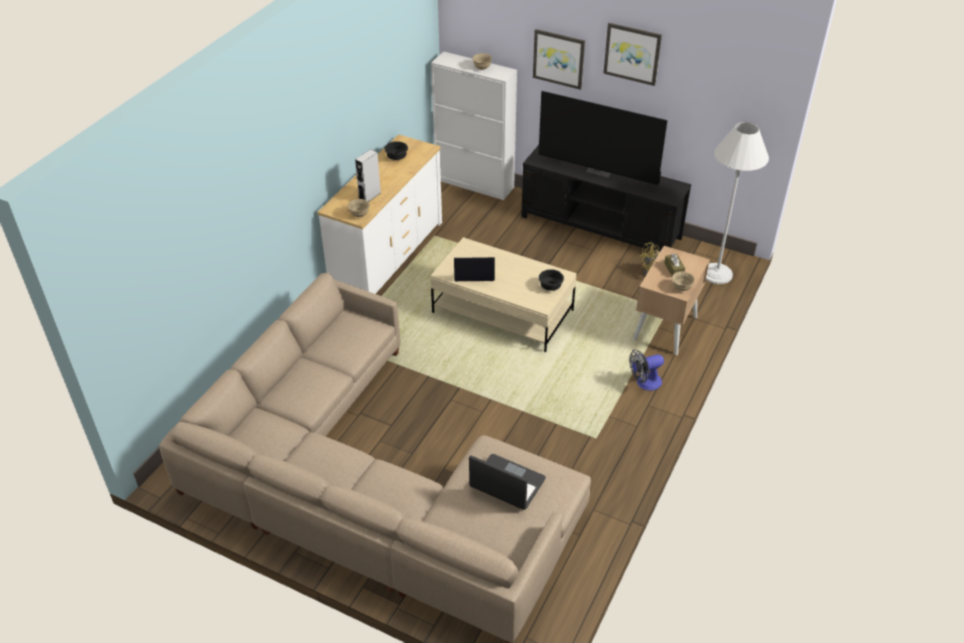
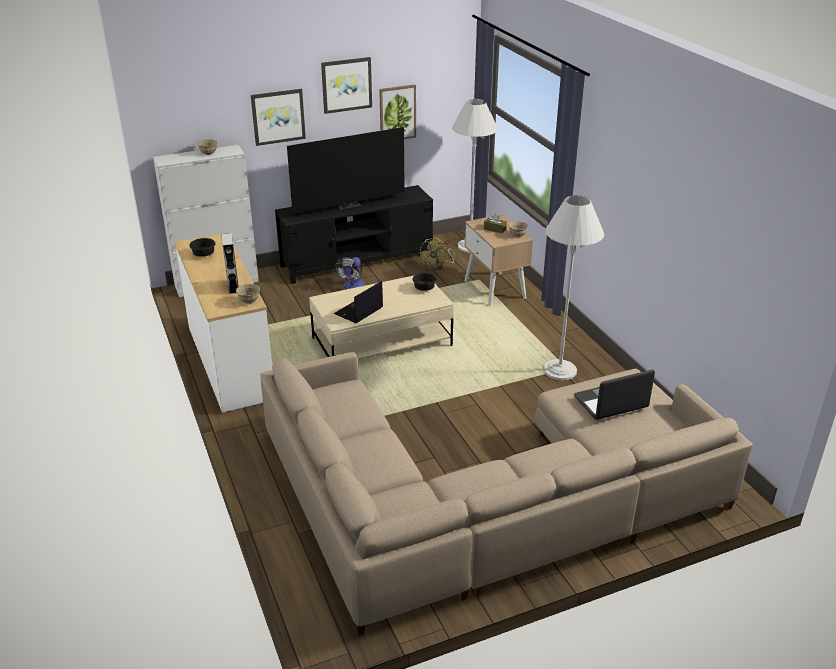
camera: 50 degrees left, 10 degrees down
(588, 436) = (560, 370): none -> white floor lamp
(644, 383) = (536, 323): fan -> fan (352, 286)
(683, 102) = (397, 113): none -> picture

